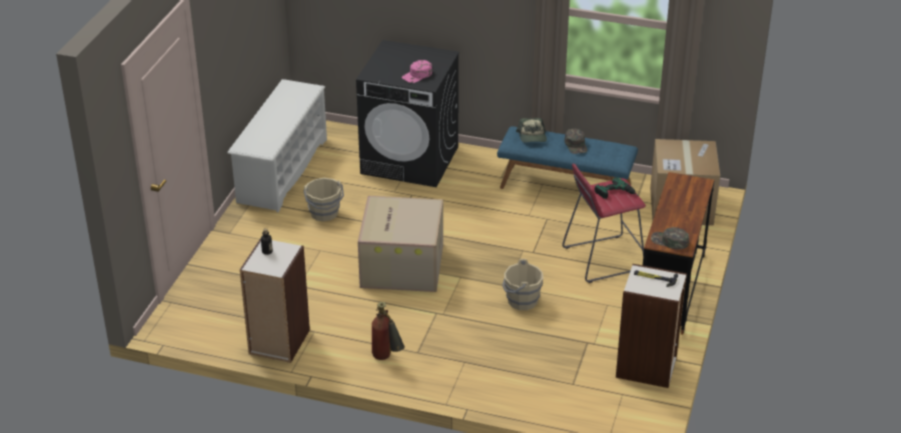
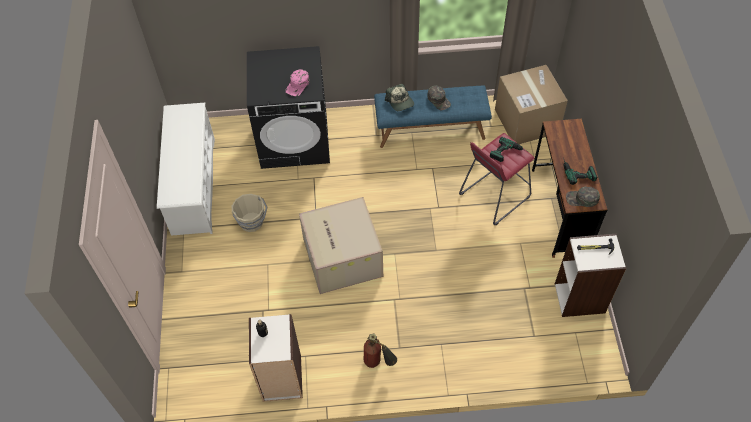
camera: 20 degrees left, 20 degrees up
(521, 301) = (454, 262): beige bucket -> none
(680, 218) = (577, 170): none -> power drill

